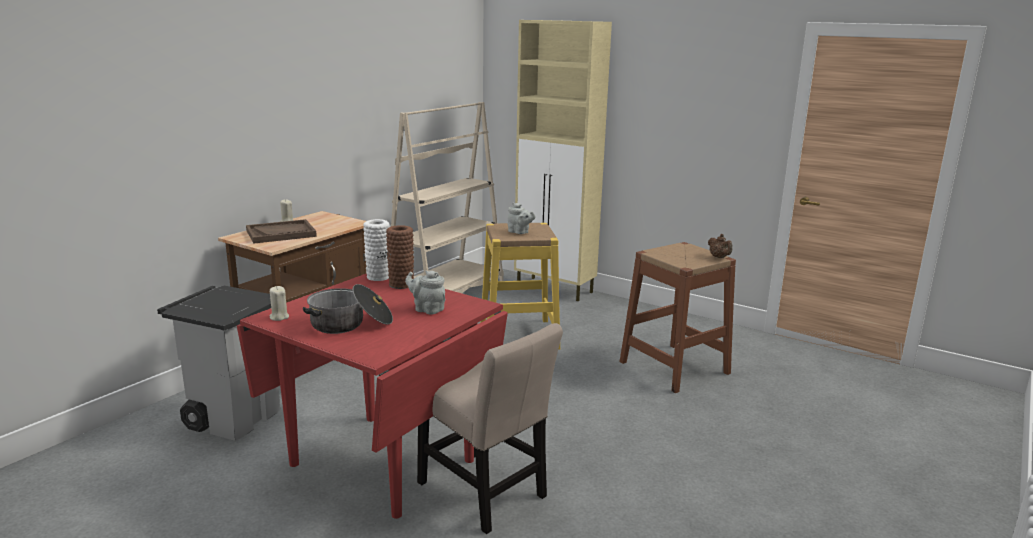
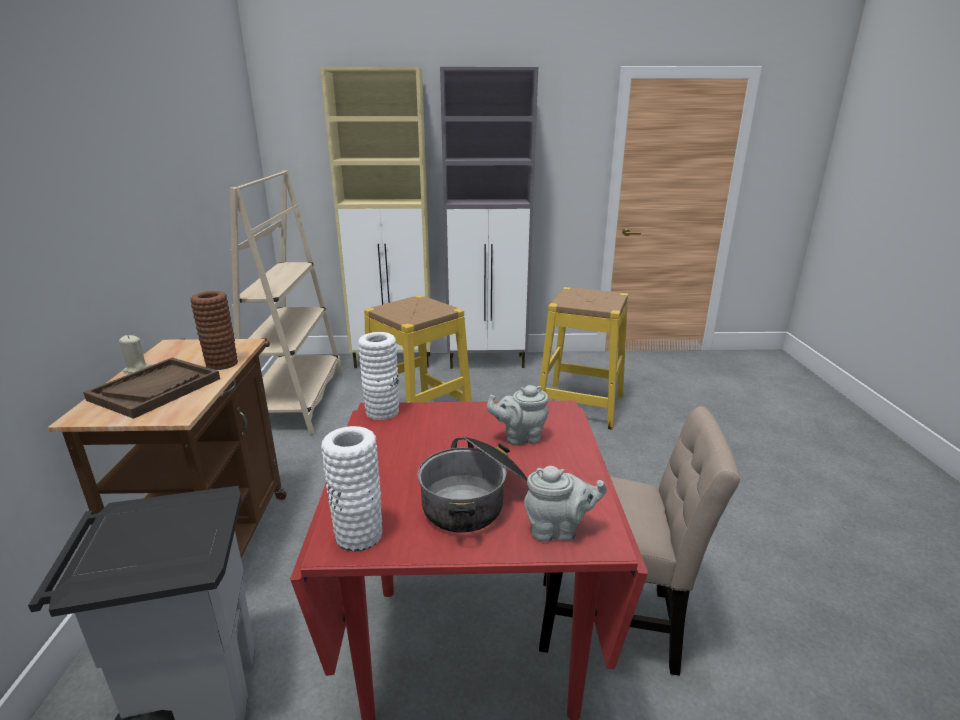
camera: 35 degrees left, 5 degrees up
(279, 317) = (358, 534): beige candle -> white vase
(401, 284) = (428, 413): brown vase -> brown vase (222, 363)
(519, 232) = (413, 311): grey teapot -> grey teapot (558, 529)
(637, 311) = (488, 362): none -> grey cabinet
(674, 367) = (580, 405): brown stool -> yellow stool
(719, 257) = (616, 294): brown teapot -> none

